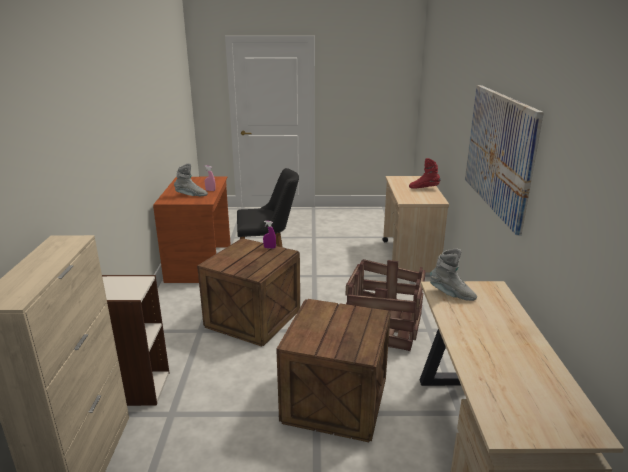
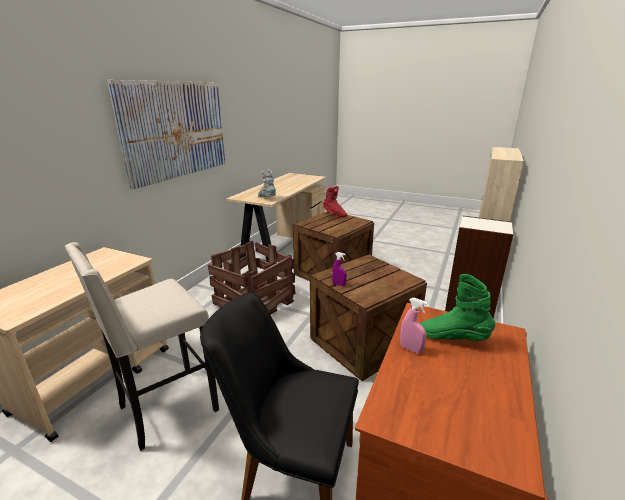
camera: 155 degrees left, 0 degrees up
(191, 195) = (452, 338): grey boot -> green boot
(350, 258) = (166, 409): none -> beige stool
(424, 188) = (54, 277): red boot -> red boot (334, 214)

